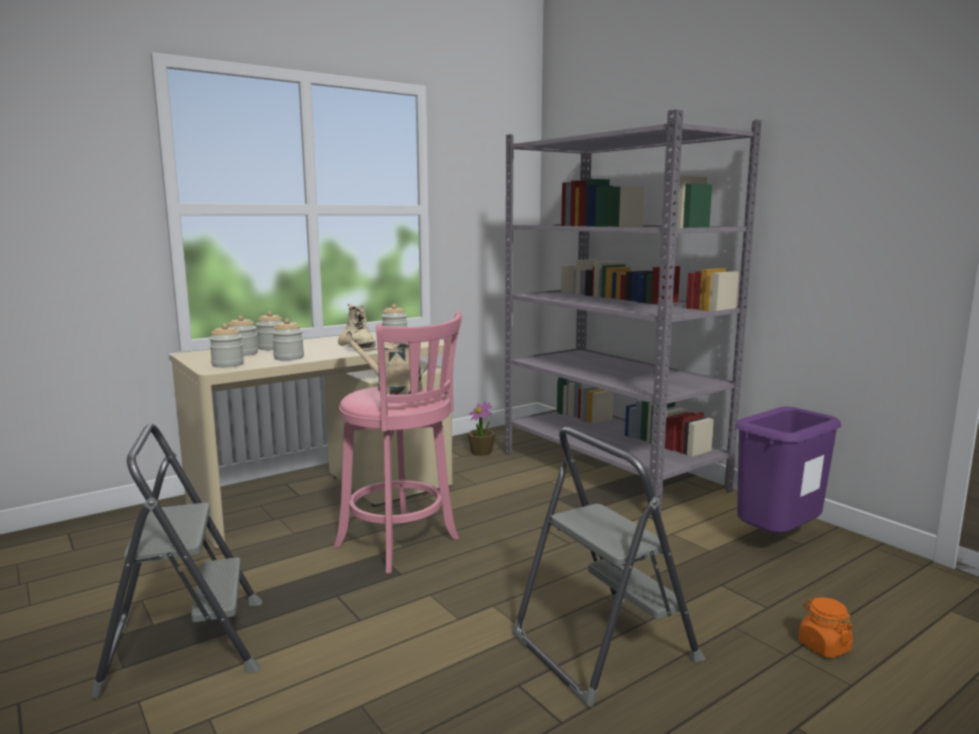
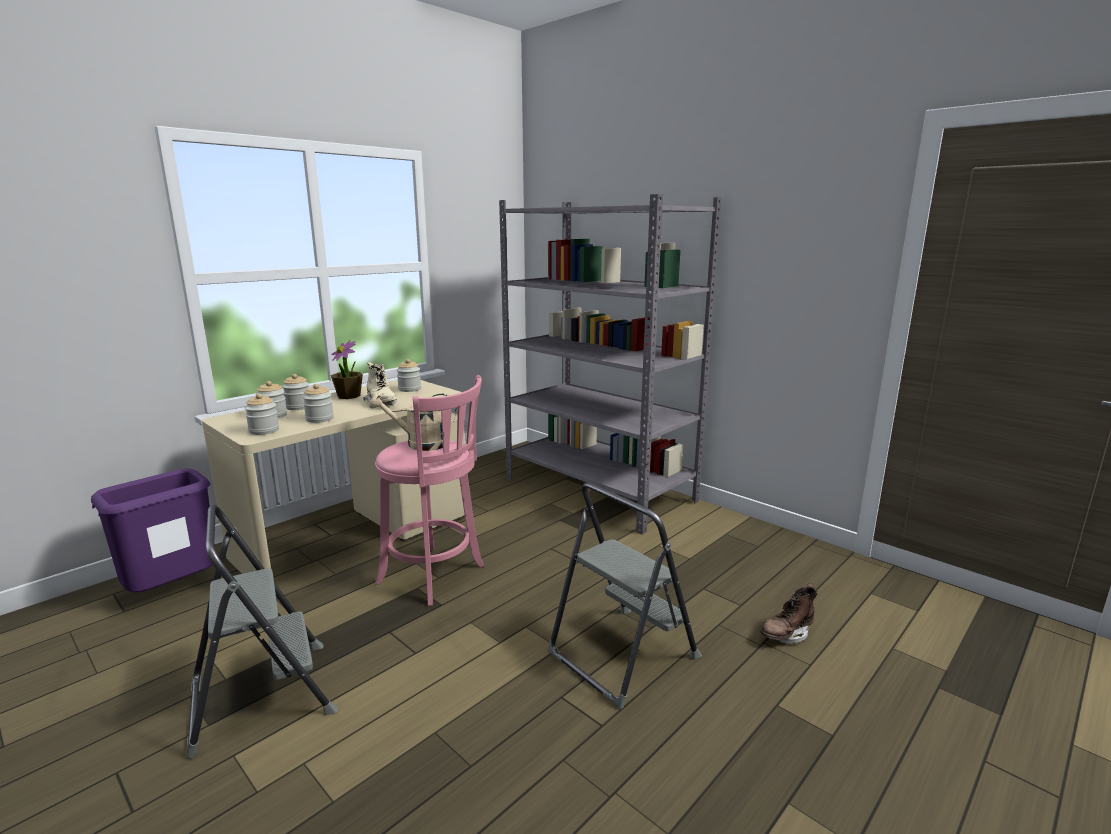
camera: 10 degrees left, 5 degrees up
(481, 452) = (486, 479): potted plant -> potted plant (349, 396)
(776, 540) = (738, 544): purple trash can -> purple trash can (174, 592)
(823, 646) = (786, 634): orange jar -> brown boot

